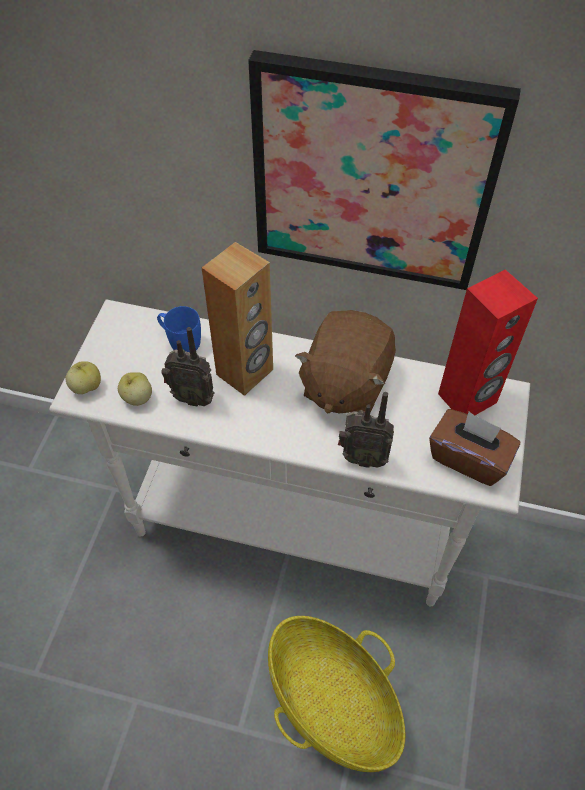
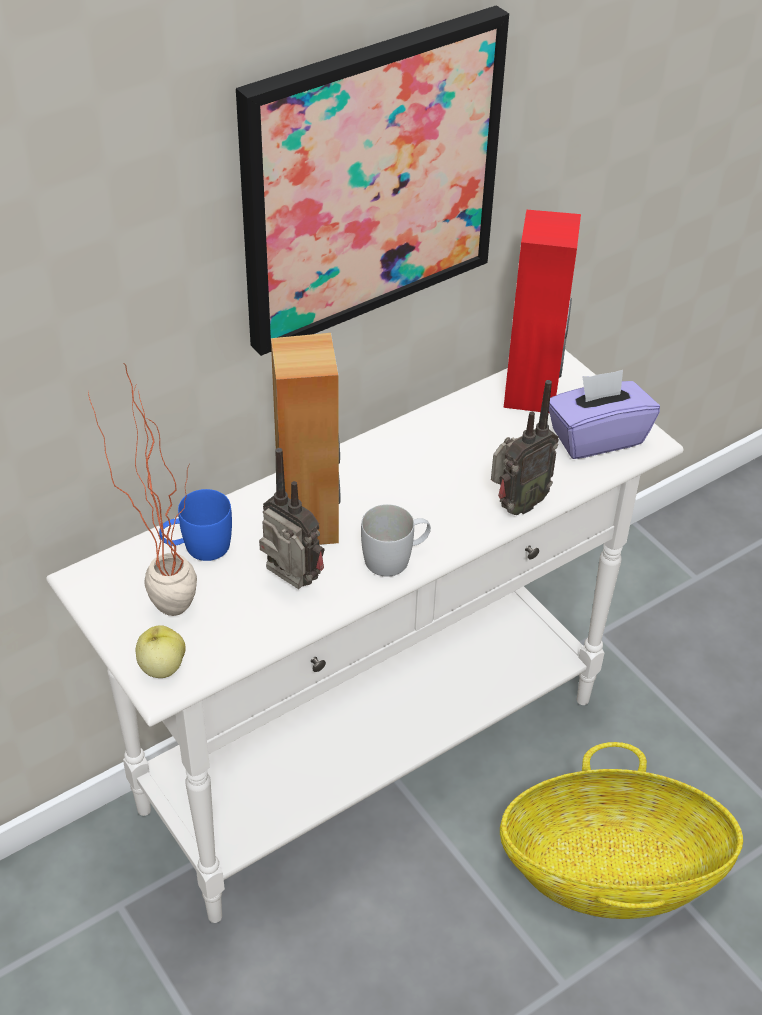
camera: 50 degrees left, 10 degrees down
(131, 353) = (163, 599): none -> potted plant
(137, 398) = (234, 631): apple -> none
(193, 397) = (290, 584): radio -> radio turned 105 degrees counterclockwise
(259, 429) = (396, 558): none -> white mug
(344, 384) = (415, 461): brown plush toy -> none
(468, 458) = (596, 437): brown tissue box -> purple tissue box

